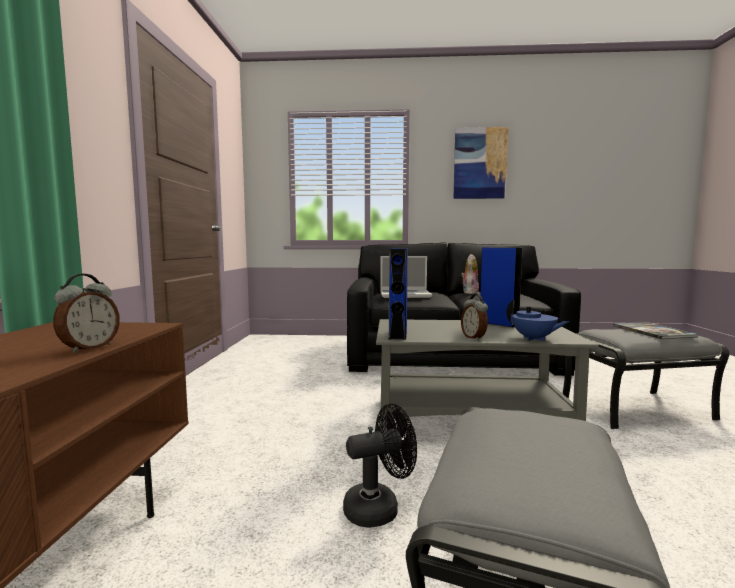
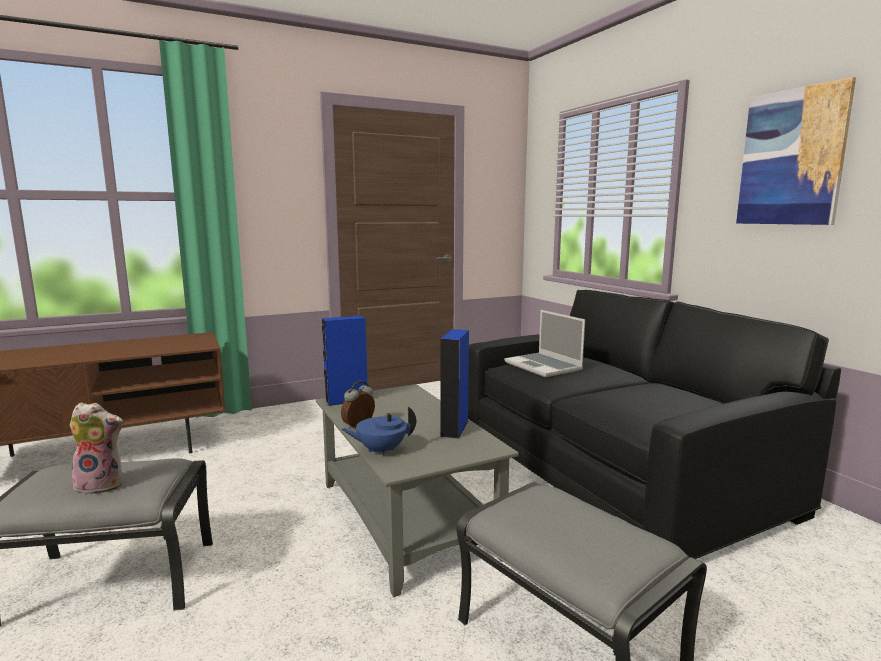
camera: 60 degrees right, 5 degrees up
(89, 348) = (145, 352): alarm clock -> none
(379, 508) = (218, 511): black fan -> none
(469, 292) = (642, 387): plush toy -> plush toy (102, 485)
(534, 339) = (381, 450): blue teapot -> blue teapot turned 60 degrees clockwise
(653, 331) = (587, 533): book -> none

